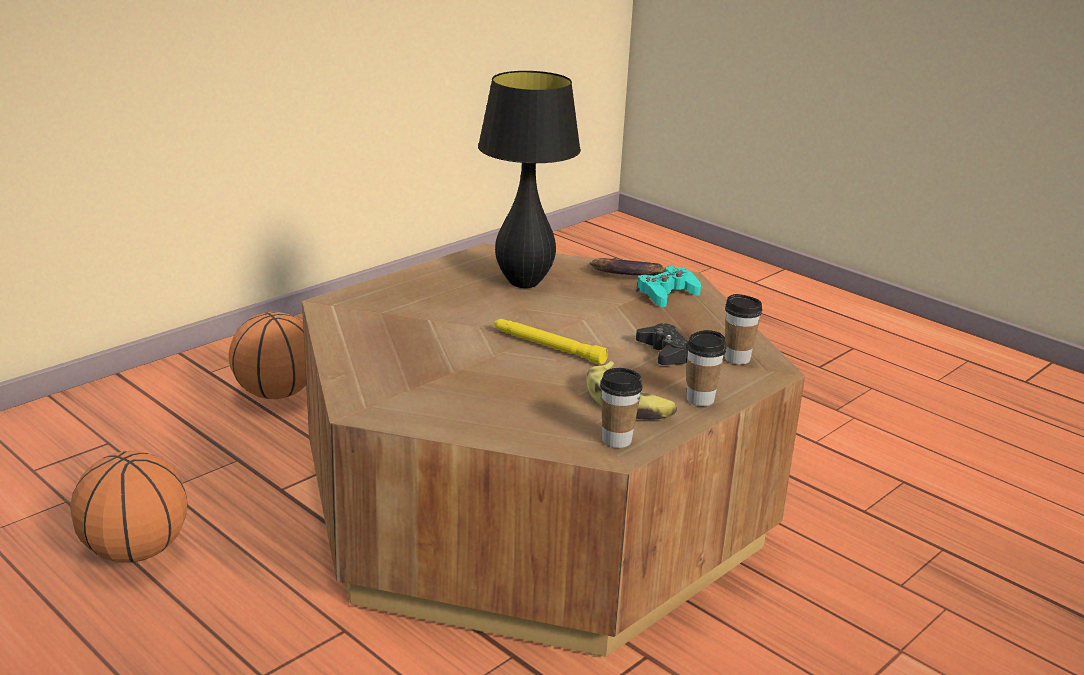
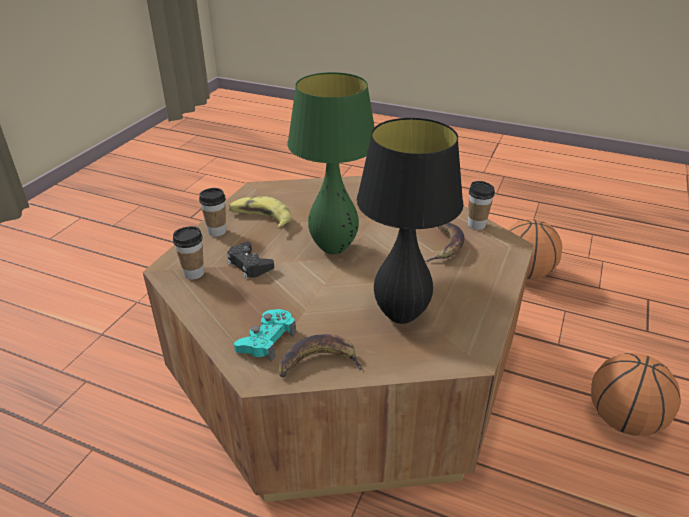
camera: 160 degrees right, 10 degrees up
(407, 319) = (446, 246): none -> banana
(547, 346) = (334, 248): yellow flashlight -> green table lamp
(616, 440) = (259, 195): cup -> cup (476, 225)

